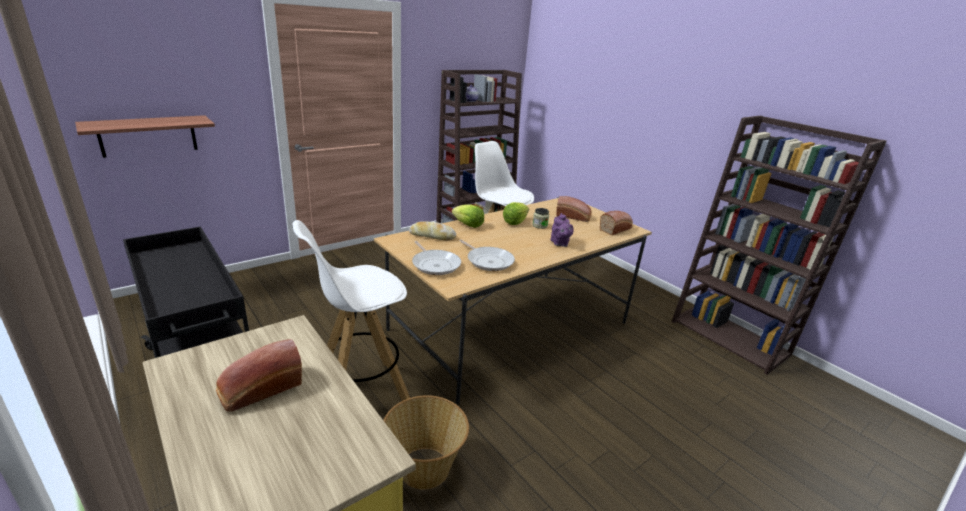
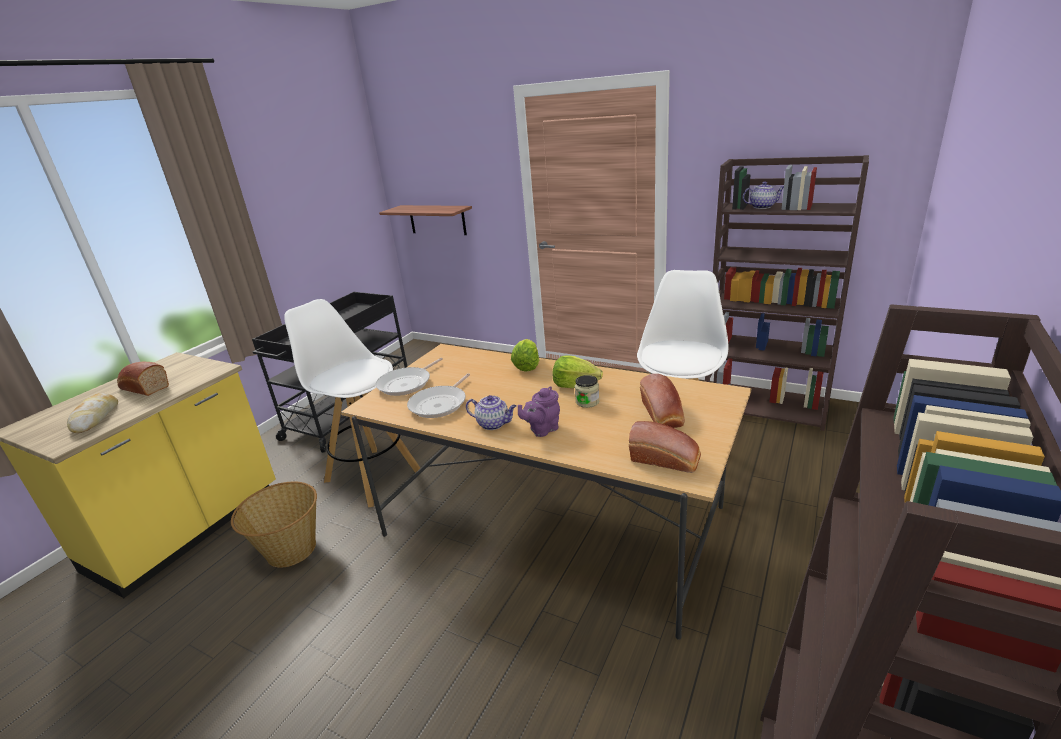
camera: 70 degrees right, 0 degrees up
(432, 236) = (474, 361): bread -> bread (96, 418)
(538, 253) = (494, 424): none -> teapot

